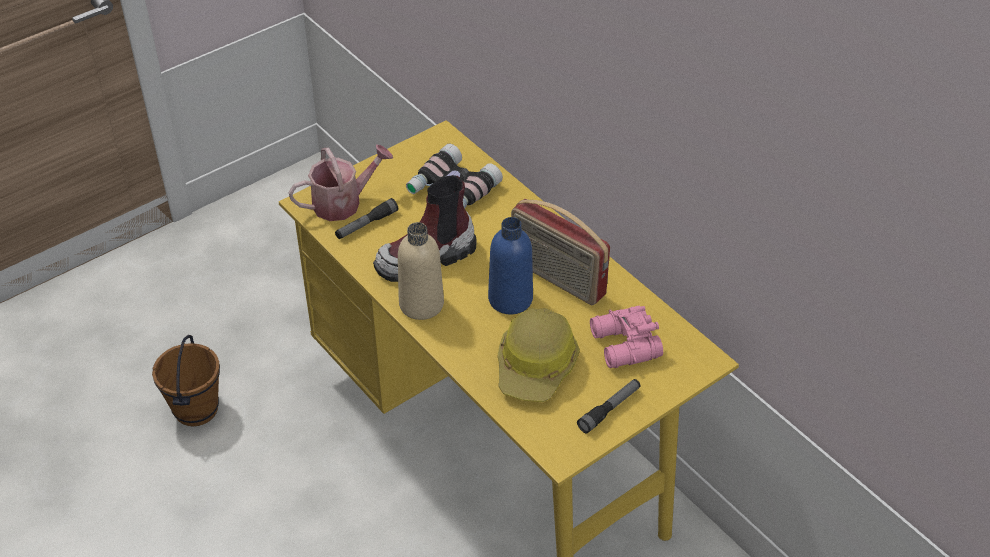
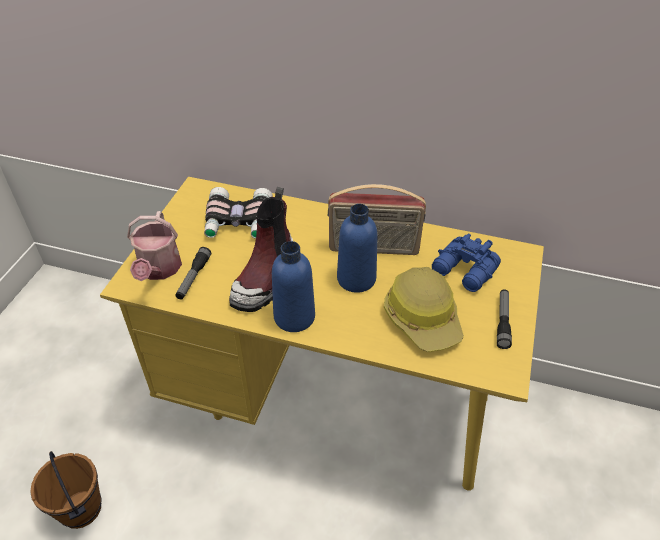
camera: 35 degrees left, 0 degrees up
(343, 202) = (159, 270): watering can -> watering can turned 150 degrees clockwise
(421, 304) = (294, 317): beige bottle -> blue bottle
(624, 346) = (465, 272): pink binoculars -> blue binoculars

